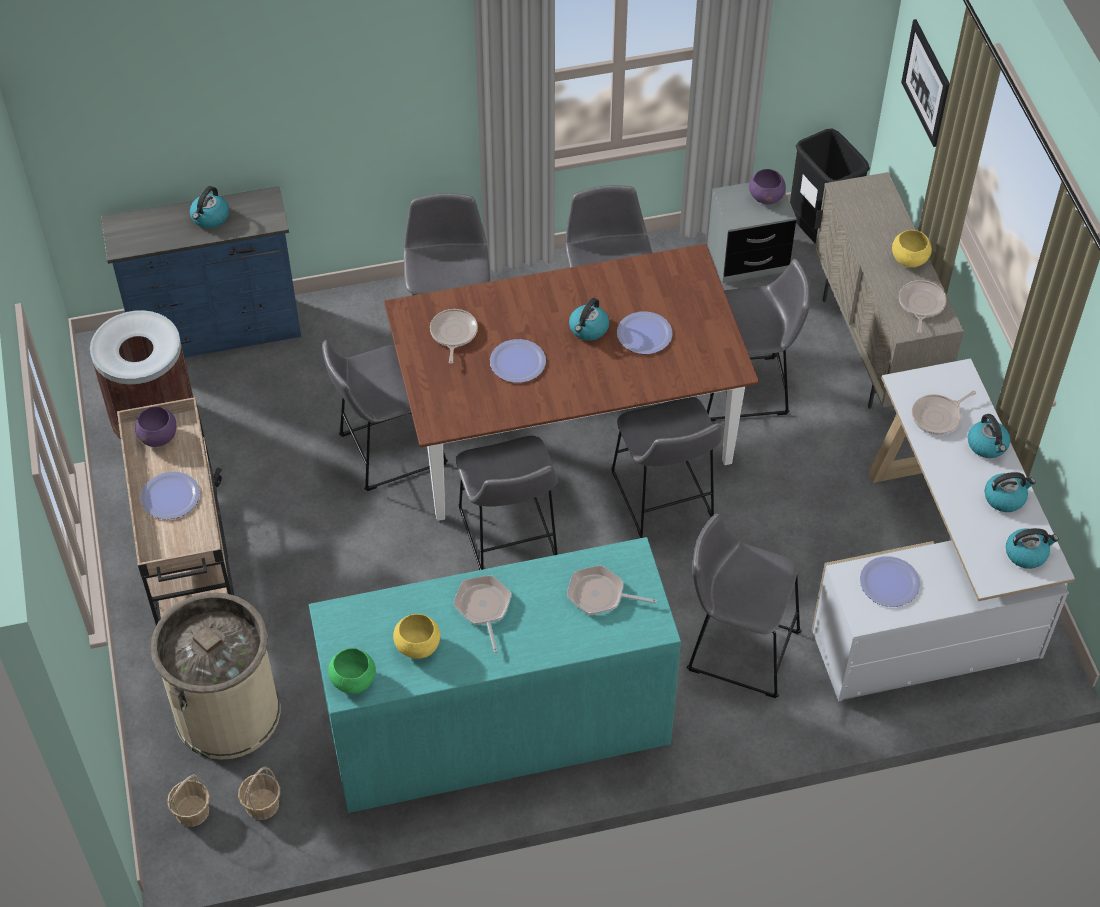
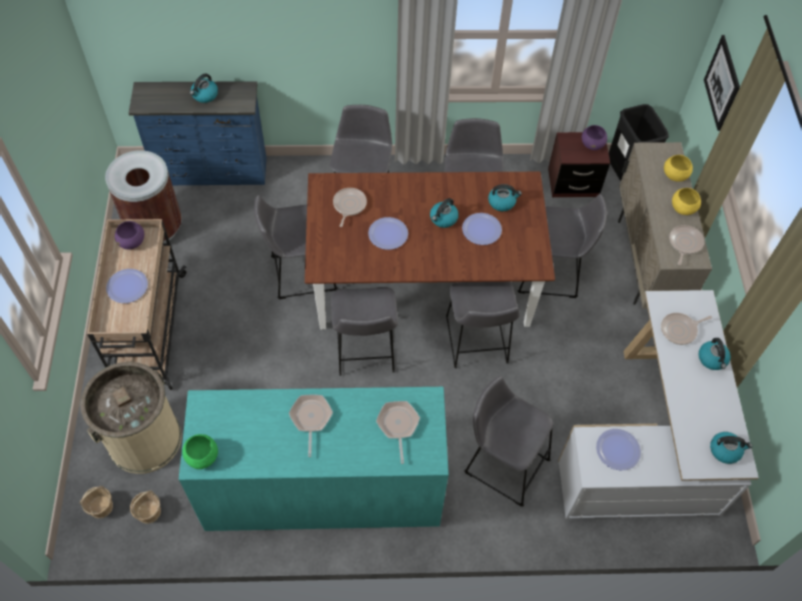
camera: 10 degrees right, 5 degrees up
(417, 646) = (255, 439): yellow bowl -> yellow bowl (675, 175)
(600, 595) = (398, 426): frying pan -> frying pan turned 60 degrees clockwise
(747, 258) = (573, 183): grey nightstand -> brown nightstand
(1005, 498) = (717, 403): kettle -> kettle (502, 202)

